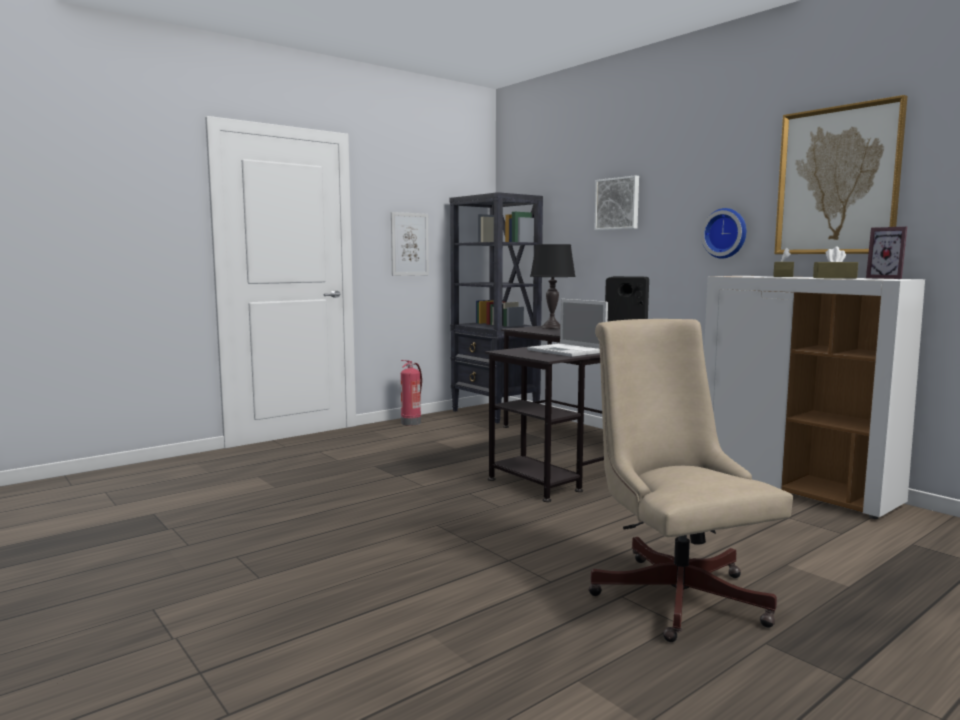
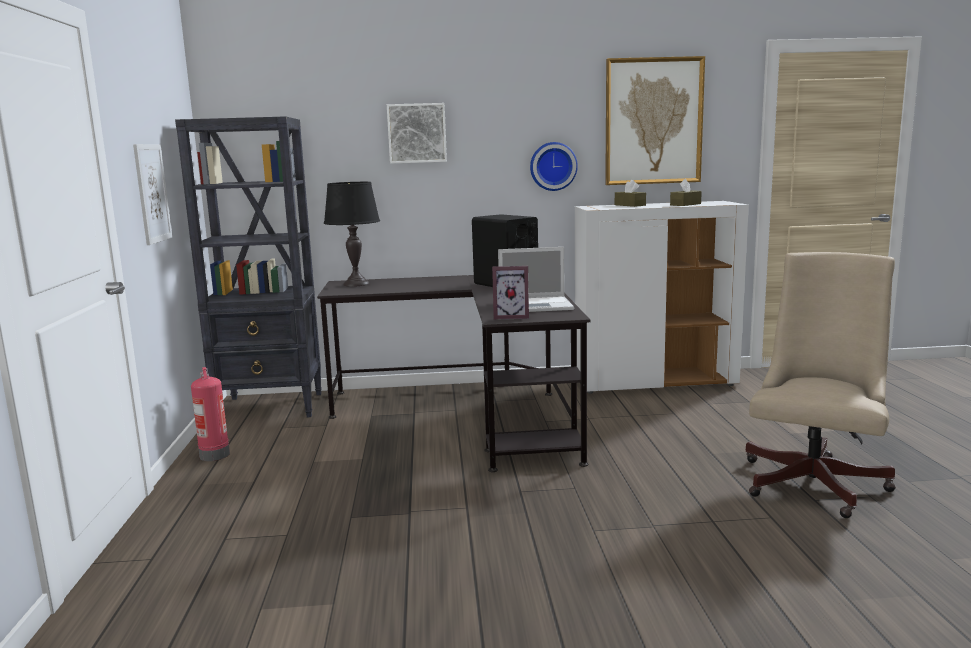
camera: 55 degrees left, 5 degrees up
(674, 591) = (816, 480): beige office chair -> beige office chair turned 105 degrees clockwise
(888, 278) = (707, 201): picture frame -> picture frame (511, 316)

